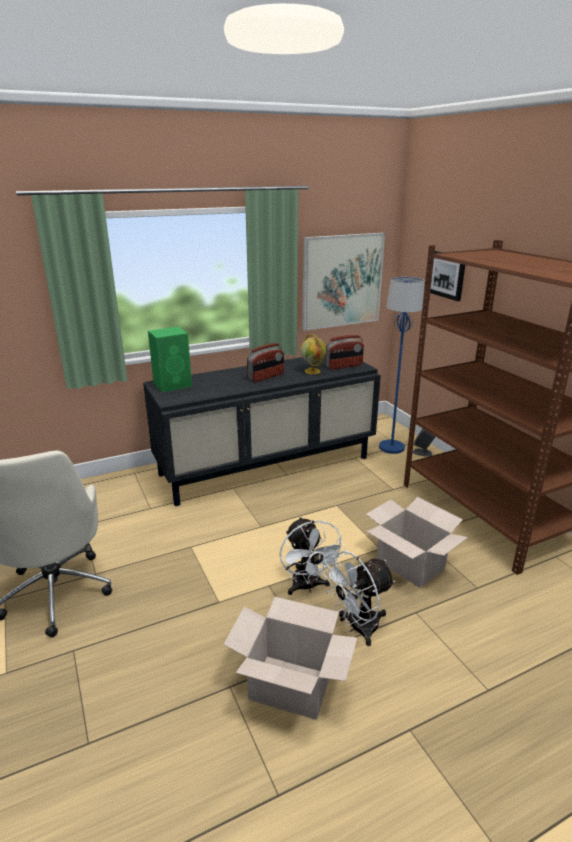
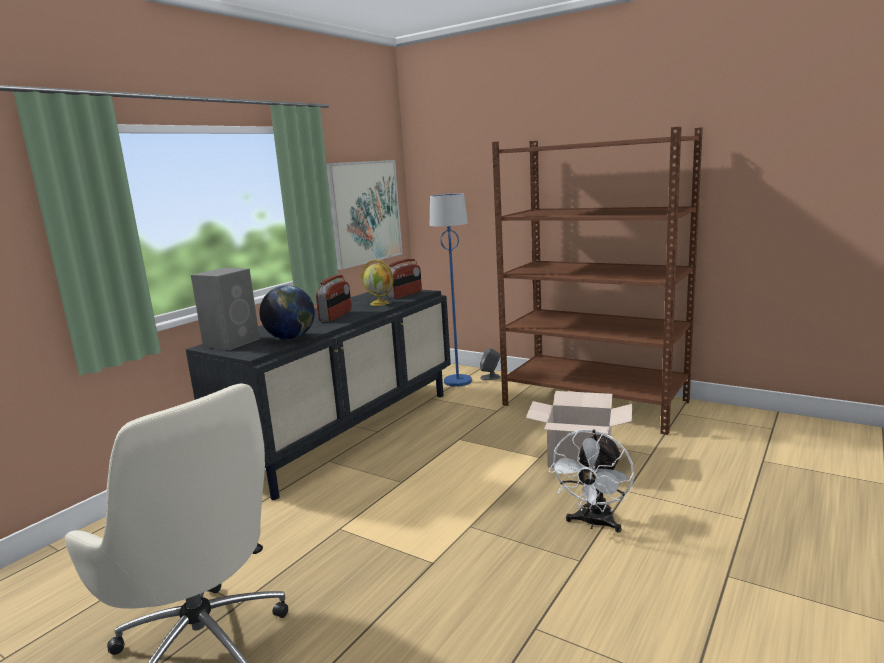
camera: 30 degrees left, 10 degrees down
(173, 384) = (232, 342): green speaker -> grey speaker
(209, 393) = (291, 338): none -> globe
(290, 687) = (592, 597): cardboard box -> none
(307, 587) = (510, 511): white fan -> none
(446, 275) = (474, 189): picture -> none

